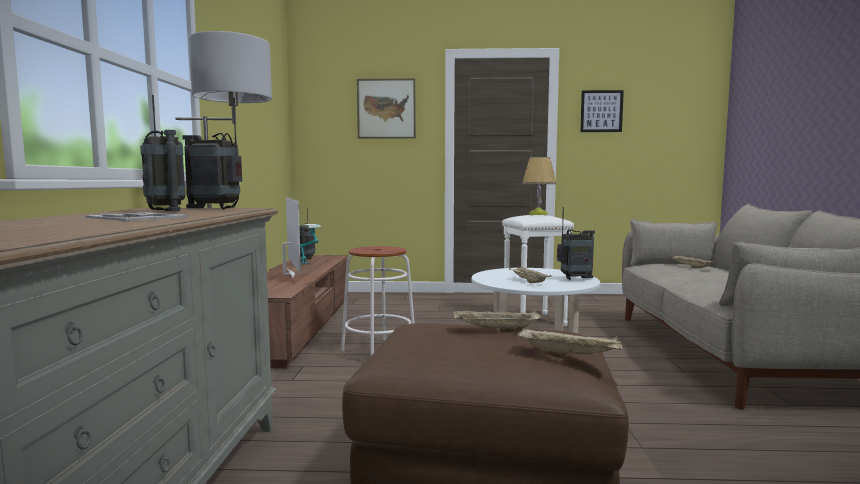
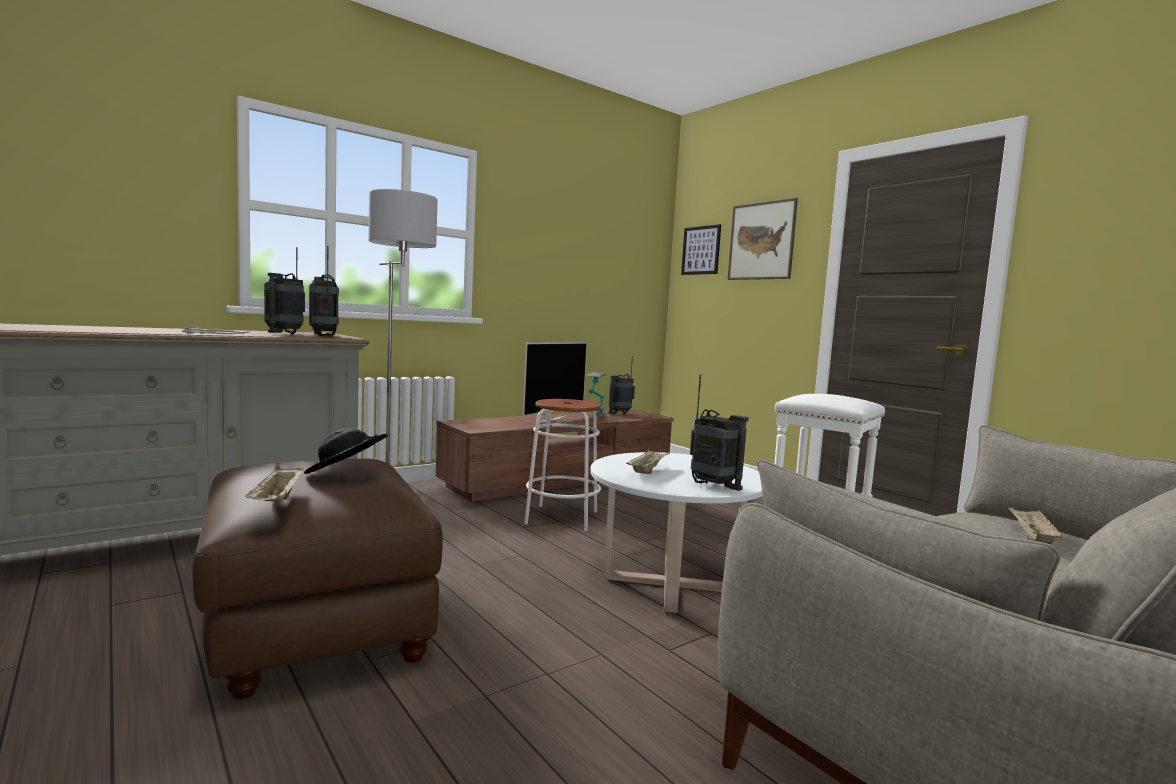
camera: 50 degrees right, 0 degrees up
(495, 331) = (346, 474): beige tray -> black hat
(538, 214) = (836, 394): table lamp -> none
(601, 111) = (1109, 221): picture -> picture (701, 250)

